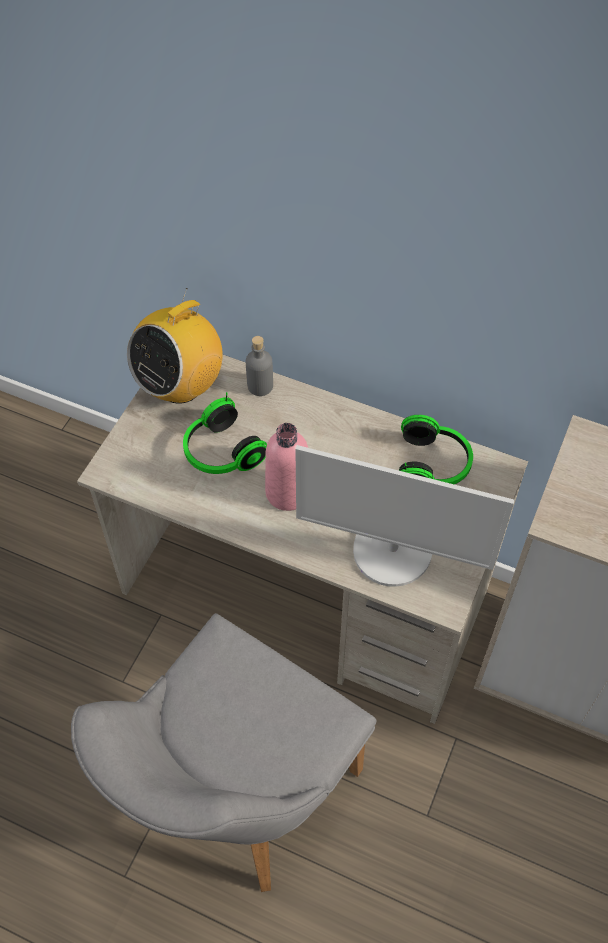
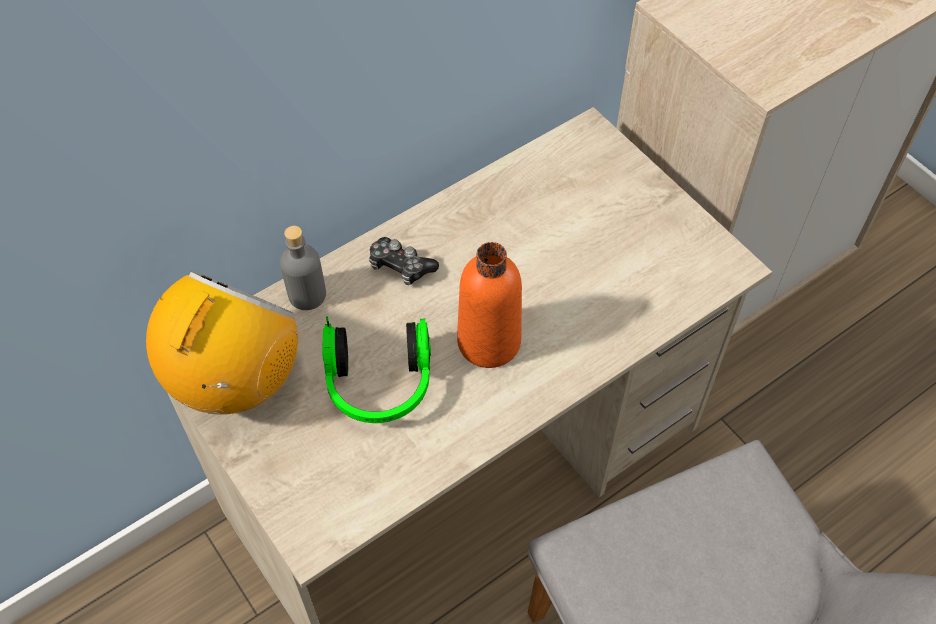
camera: 60 degrees left, 0 degrees up
(180, 385) = (236, 382): radio -> radio turned 135 degrees counterclockwise
(288, 492) = (489, 342): pink bottle -> orange bottle
(312, 420) = (400, 266): none -> game controller
(392, 551) = (636, 280): monitor -> none
(433, 466) = (546, 187): headphones -> none

